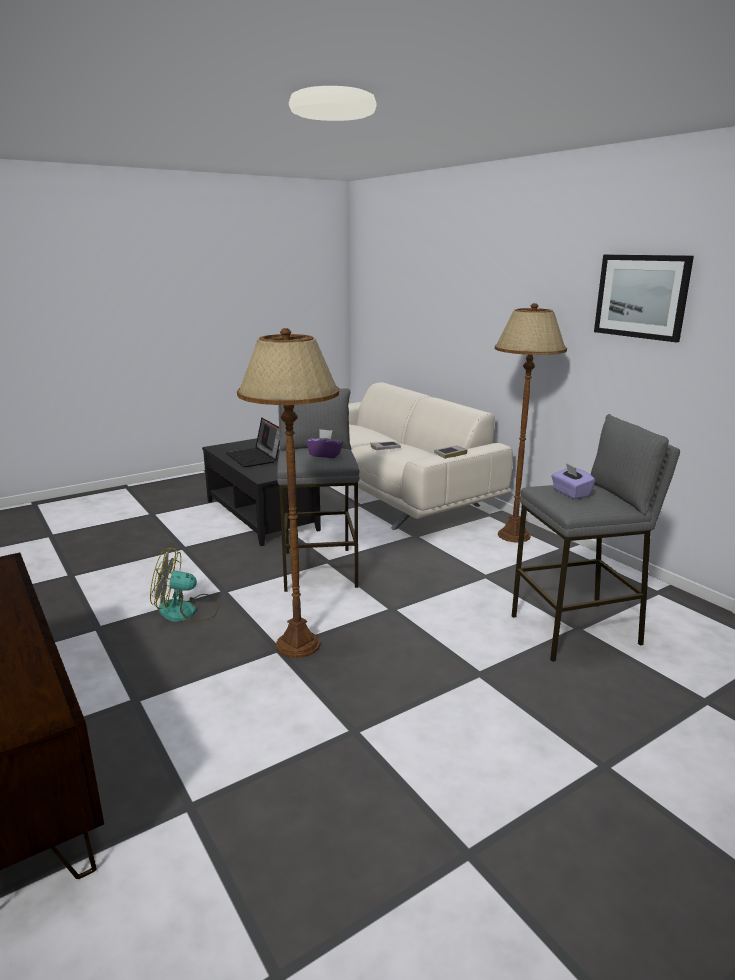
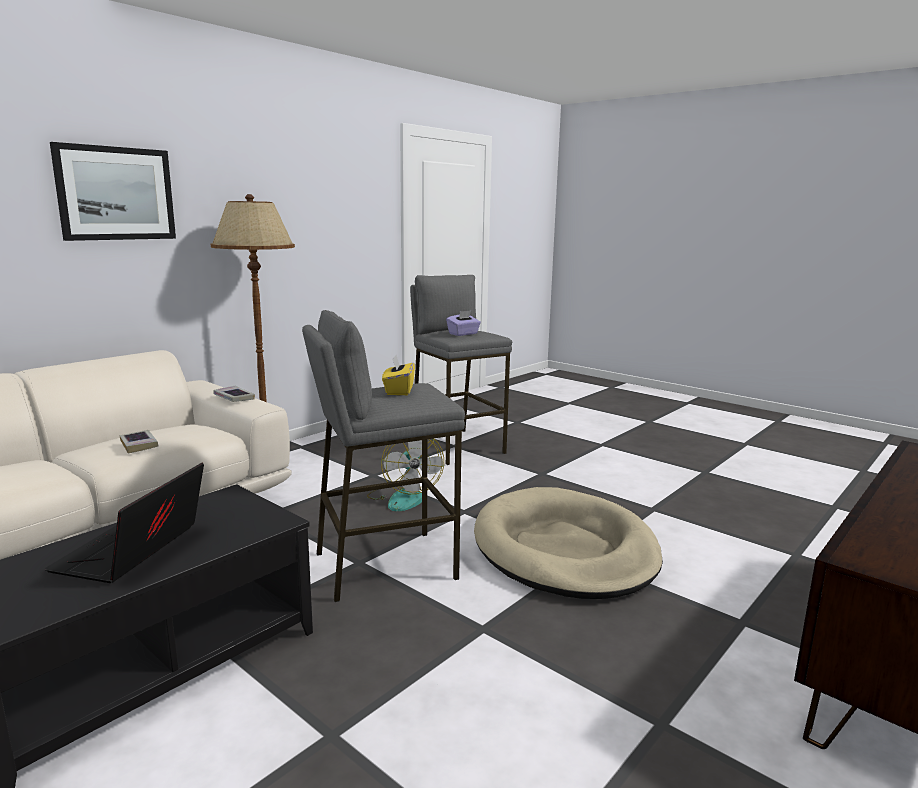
camera: 105 degrees left, 5 degrees down
(186, 611) = (556, 646): fan -> fan (403, 497)
(255, 458) = (132, 552): laptop -> laptop turned 150 degrees clockwise
(298, 644) = (564, 549): brown floor lamp -> beige dog bed
(325, 455) = (398, 391): purple tissue box -> yellow tissue box
(641, 296) = (304, 186): picture -> picture (116, 193)

